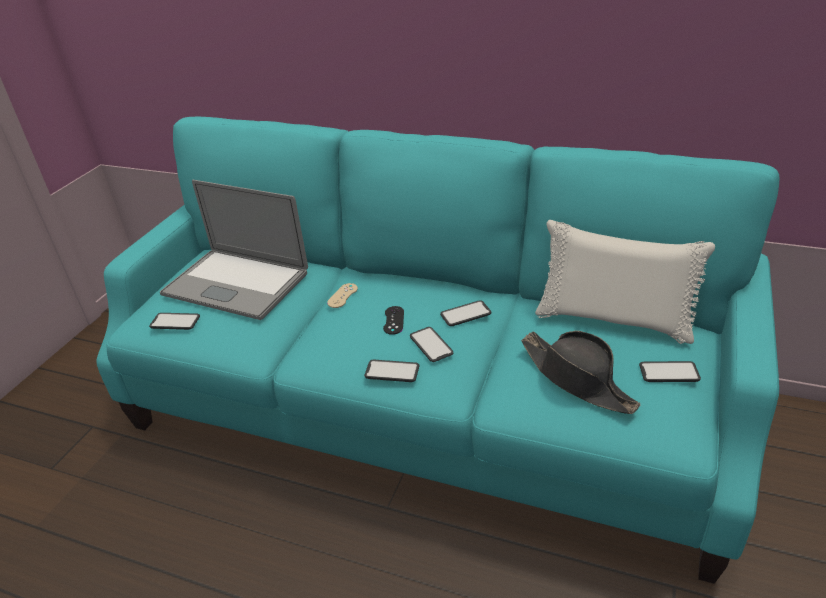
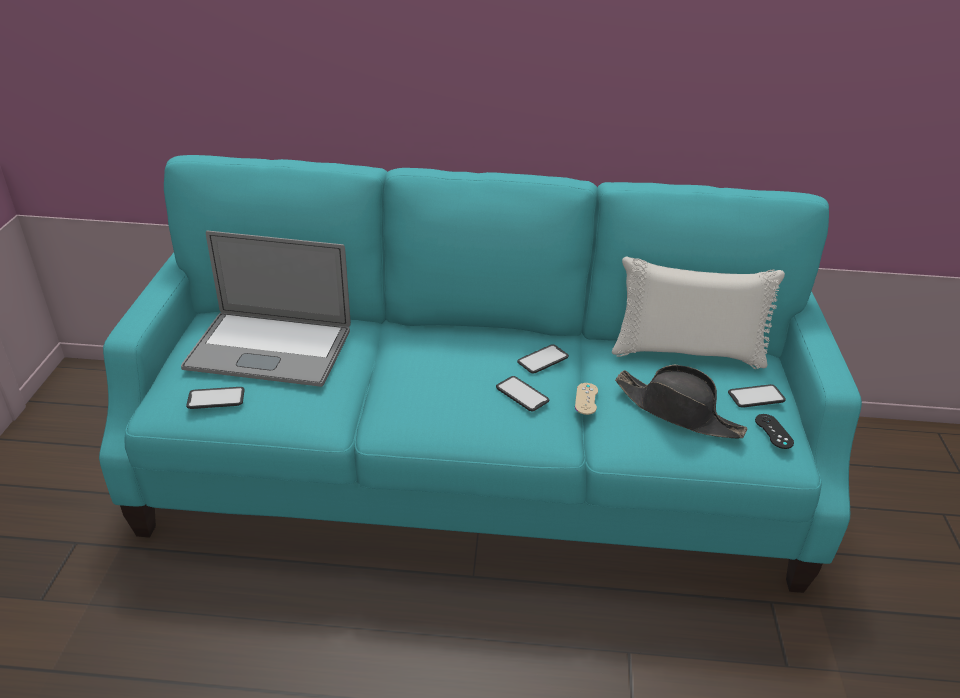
camera: 20 degrees left, 0 degrees up
(342, 296) = (401, 352): beige game controller -> beige game controller (586, 399)
(392, 371) = (493, 425): phone -> none
(393, 320) = (471, 373): black game controller -> black game controller (774, 431)

